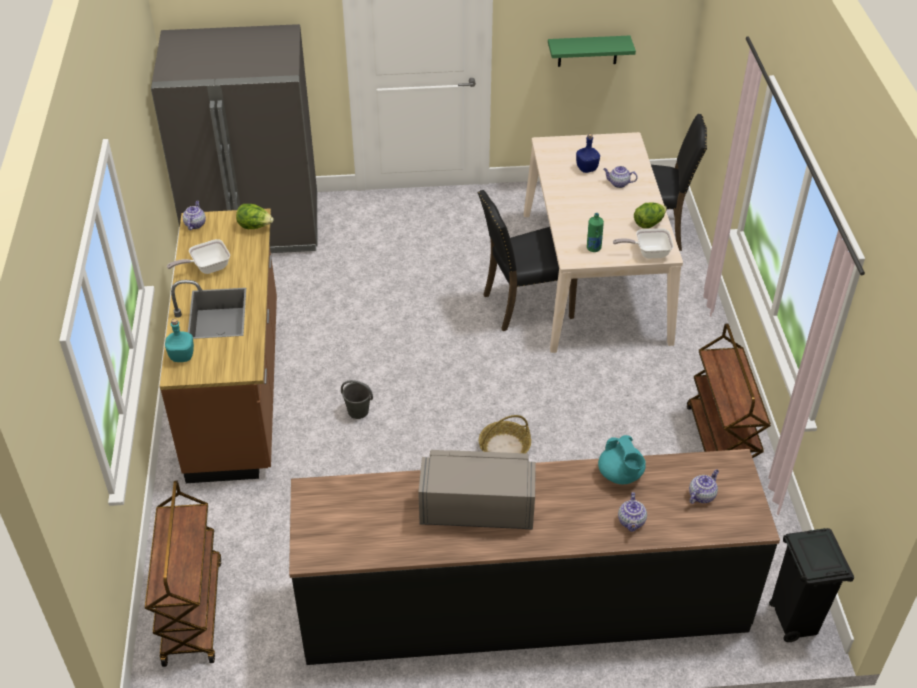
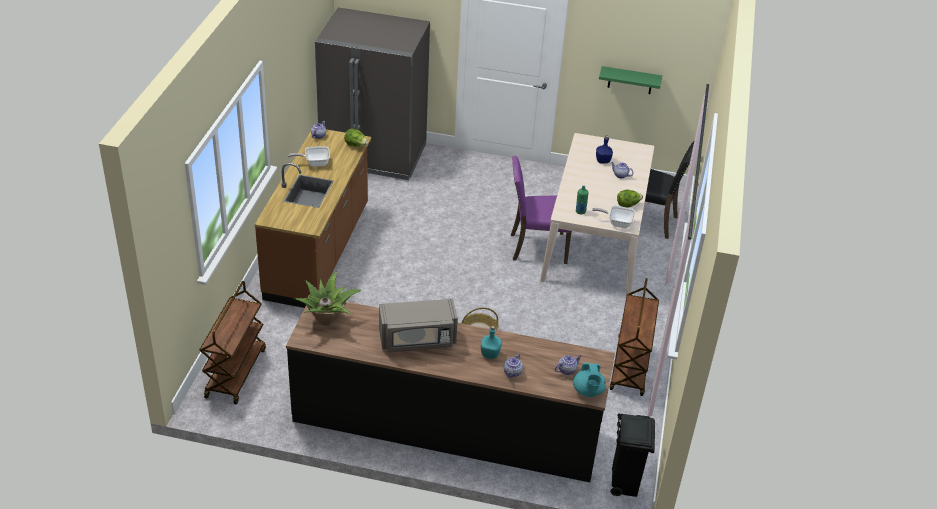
camera: 15 degrees right, 5 degrees down
(182, 357) = (275, 211): turquoise bottle -> turquoise bottle (490, 354)
(332, 511) = (327, 319): none -> potted plant
(358, 411) = (392, 285): grey bucket -> none
(477, 508) = (417, 340): grey microwave -> grey microwave turned 150 degrees clockwise
(525, 305) = (536, 247): black chair -> purple chair
(620, 475) = (520, 345): turquoise teapot -> turquoise teapot (588, 391)

